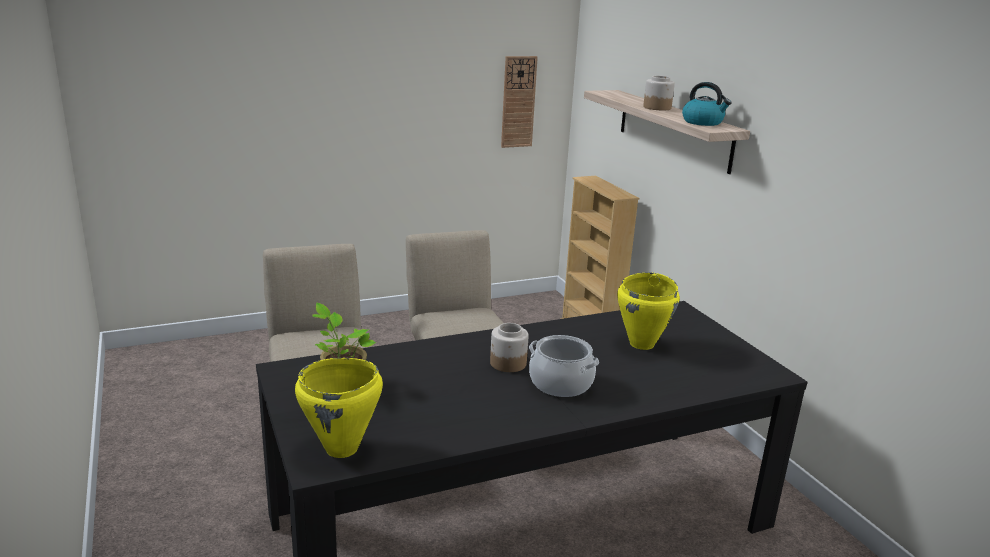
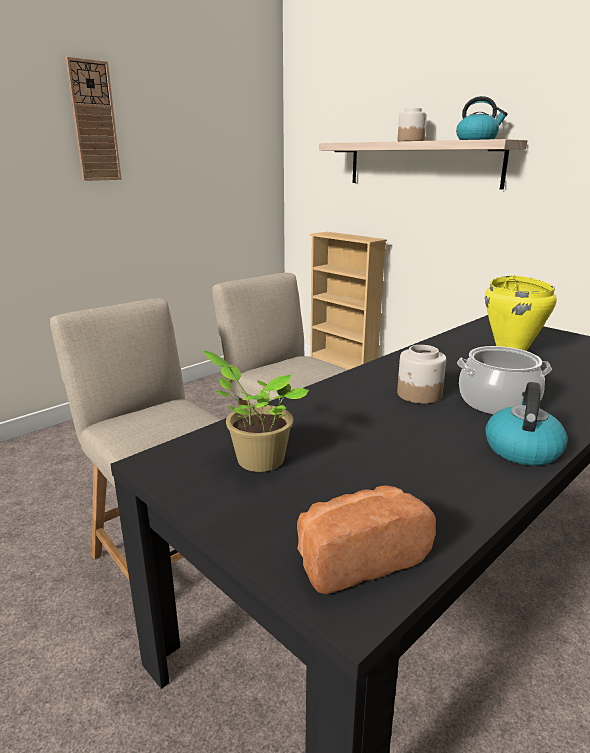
camera: 20 degrees left, 0 degrees up
(342, 449) = (357, 557): yellow cooking pot -> bread
(518, 102) = (241, 170): wall clock -> wall clock (94, 122)
(526, 420) = (521, 449): none -> kettle

